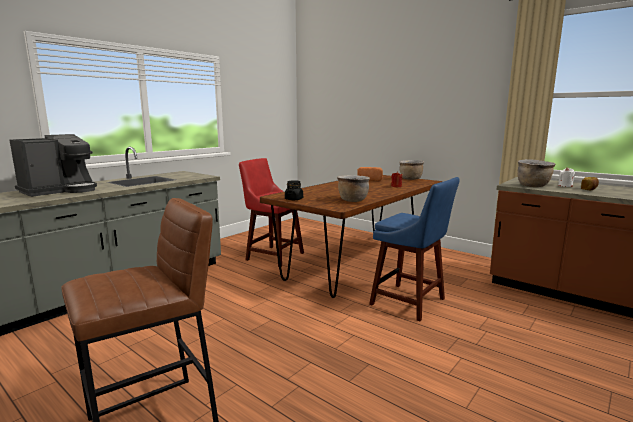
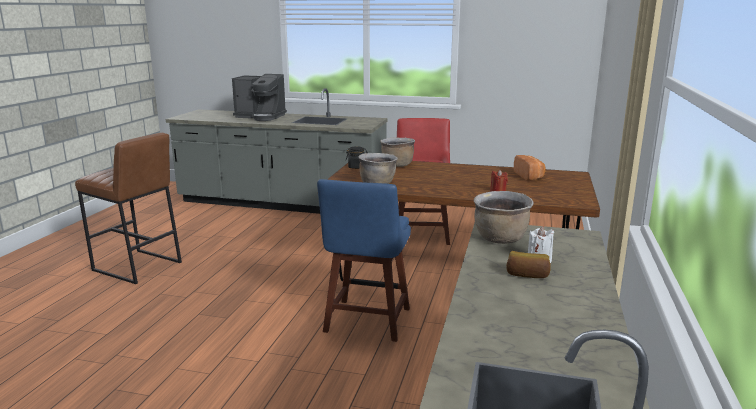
camera: 65 degrees right, 5 degrees up
(410, 179) = (577, 192): brown cooking pot -> brown cooking pot (397, 165)

